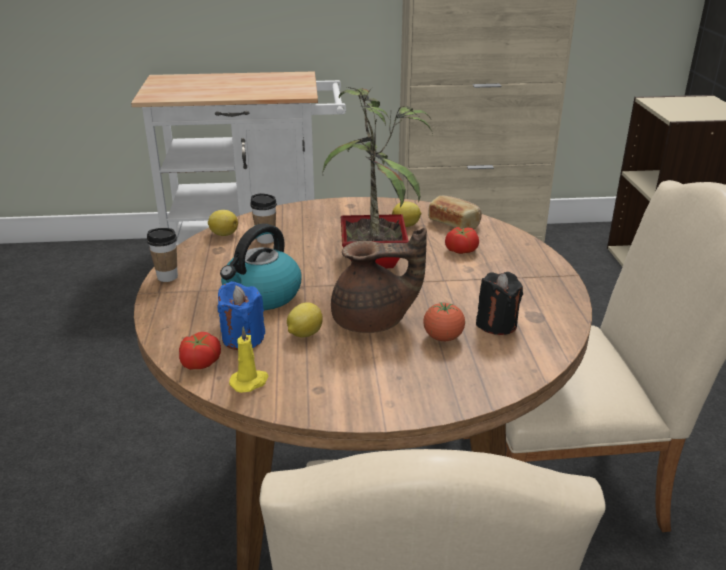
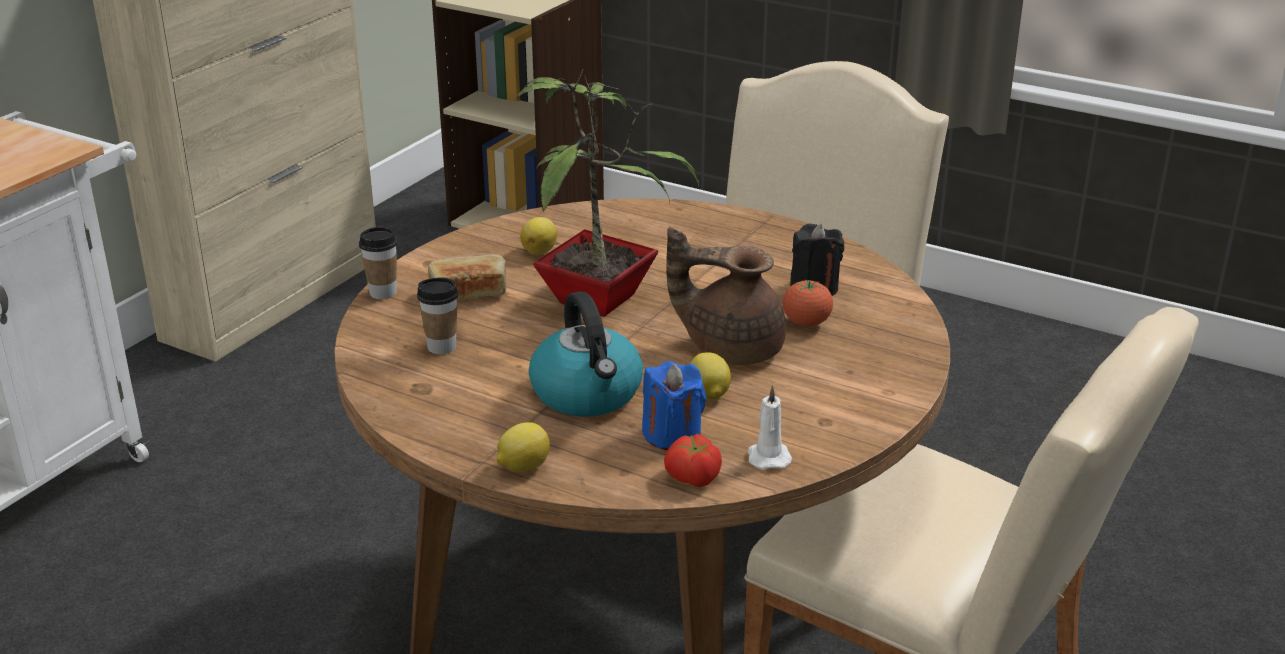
camera: 55 degrees left, 0 degrees up
(167, 277) = (447, 445): cup -> cup (383, 293)
(223, 234) = (378, 371): lemon -> lemon (523, 467)
(250, 382) = (768, 456): yellow candle -> white candle
(373, 321) = (730, 348): brown teapot -> brown teapot turned 105 degrees counterclockwise
(454, 223) = (576, 224): bread -> bread (469, 292)
(460, 250) = (643, 245): tomato -> none

